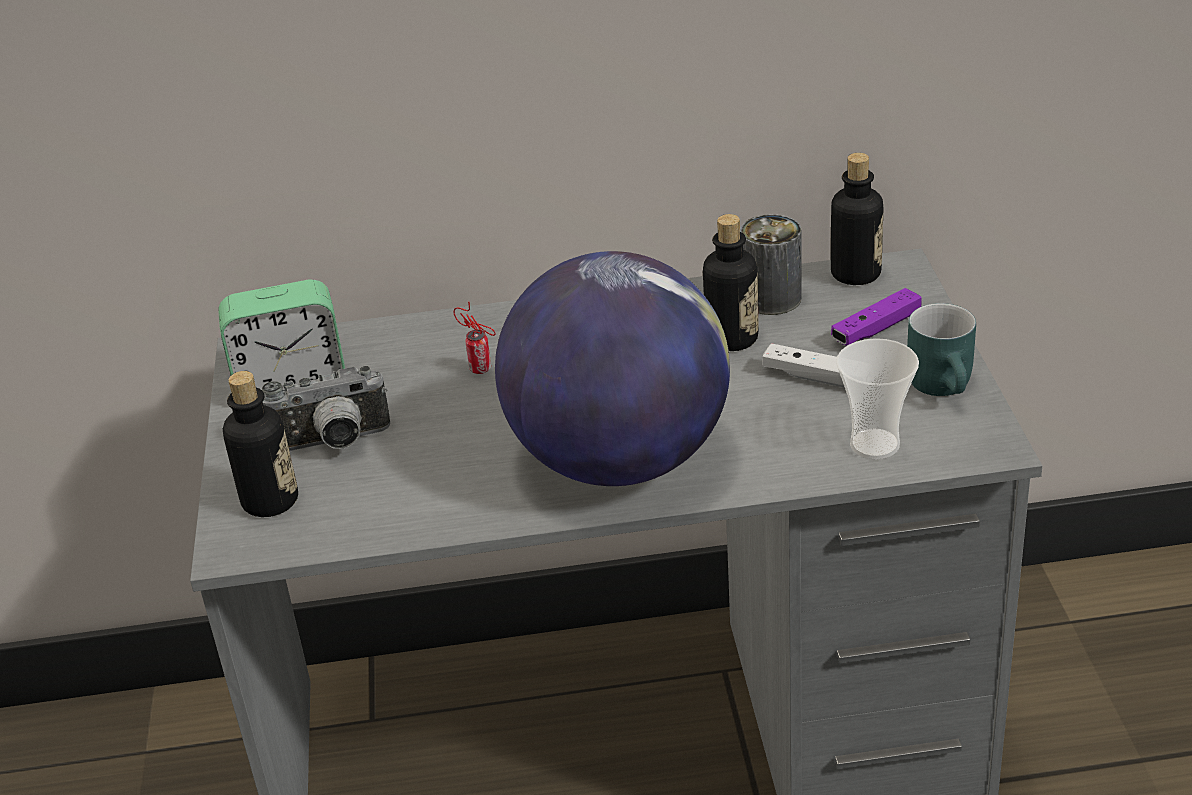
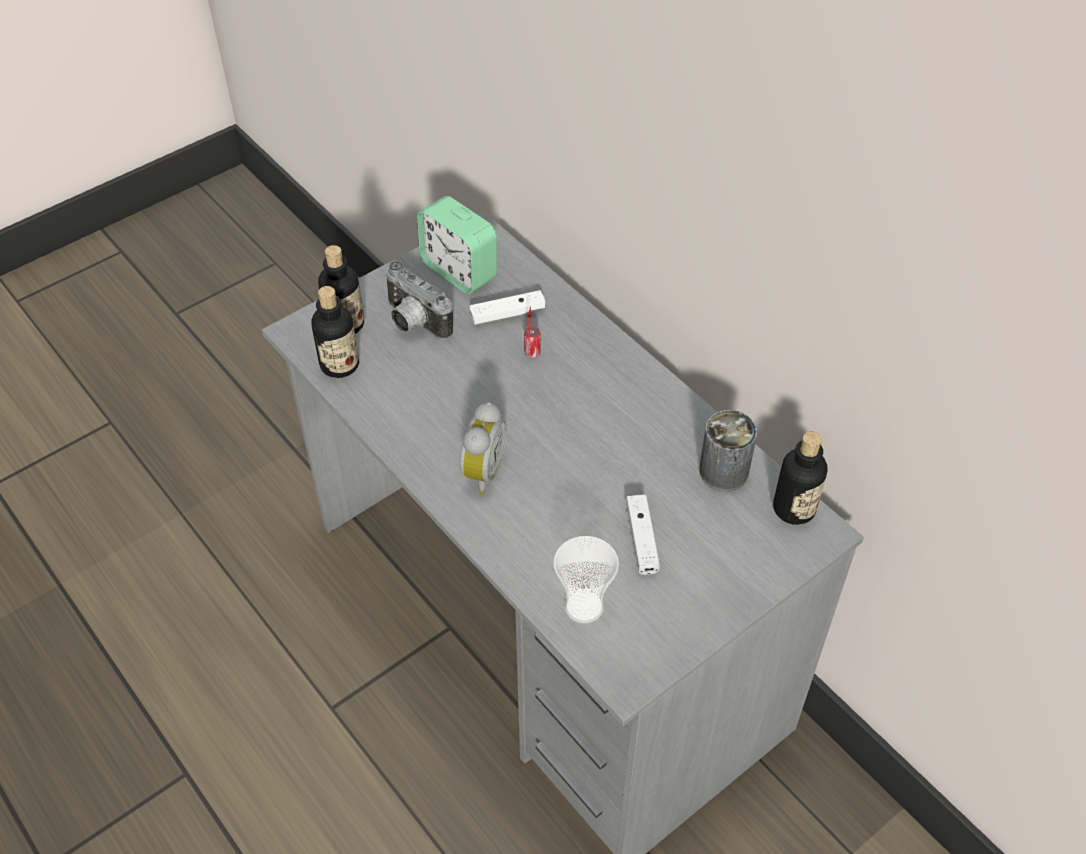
camera: 55 degrees right, 15 degrees up
(401, 369) = (507, 314): none -> white game controller
(619, 460) = (480, 471): globe -> alarm clock
(732, 338) = (657, 470): bottle -> bottle (339, 365)
(876, 329) = (728, 551): purple game controller -> none
(947, 386) = (683, 624): turquoise mug -> none

